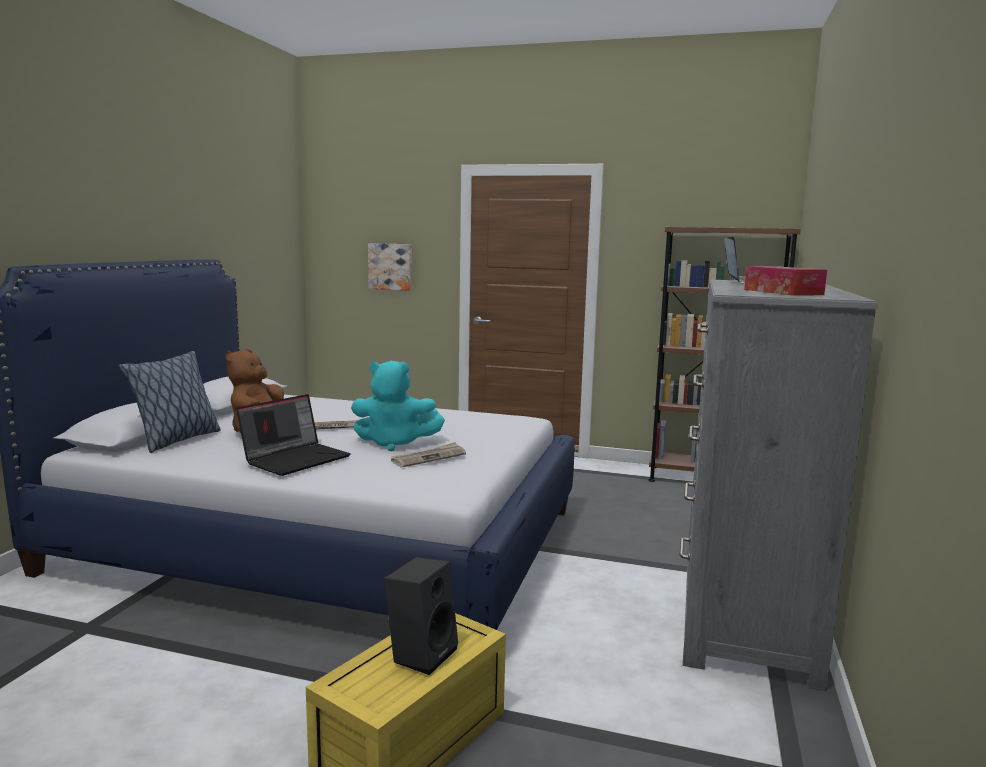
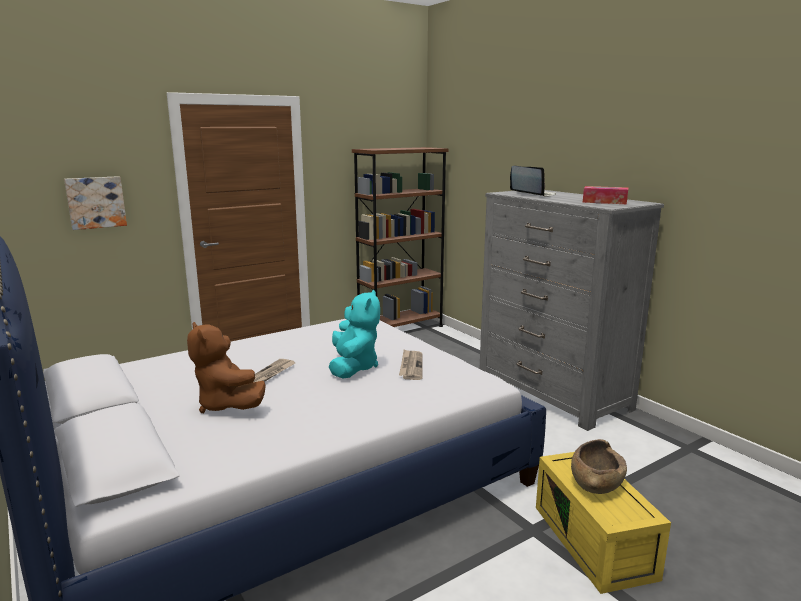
camera: 50 degrees left, 5 degrees up
(176, 440) = (177, 446): pillow -> none
(296, 459) = (337, 407): laptop -> none
(395, 443) = (353, 367): turquoise plush toy -> turquoise plush toy turned 45 degrees counterclockwise
(421, 653) = (596, 481): black speaker -> brown bowl

